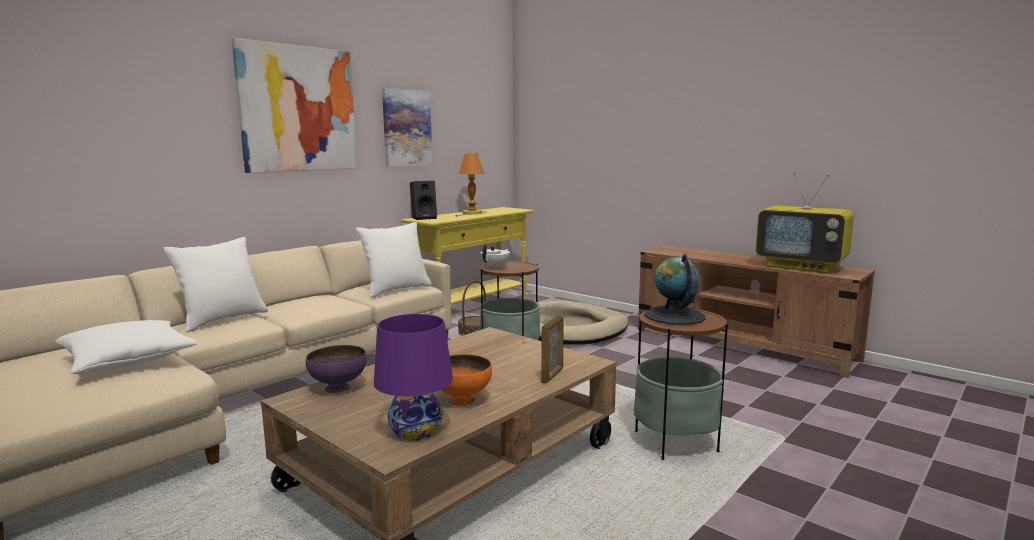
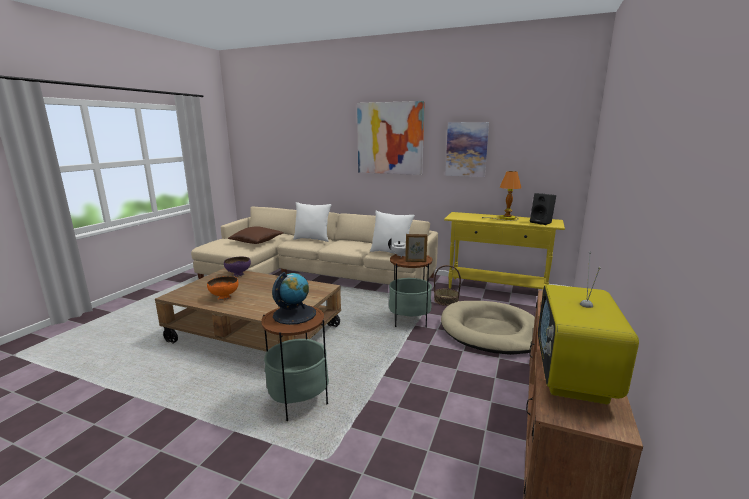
camera: 70 degrees right, 5 degrees up
(128, 361) = (257, 241): white pillow -> brown pillow
(415, 431) = (191, 296): purple table lamp -> none
(424, 218) = (462, 214): black speaker -> black speaker (541, 222)
(552, 375) = (259, 312): picture frame -> picture frame (415, 261)

